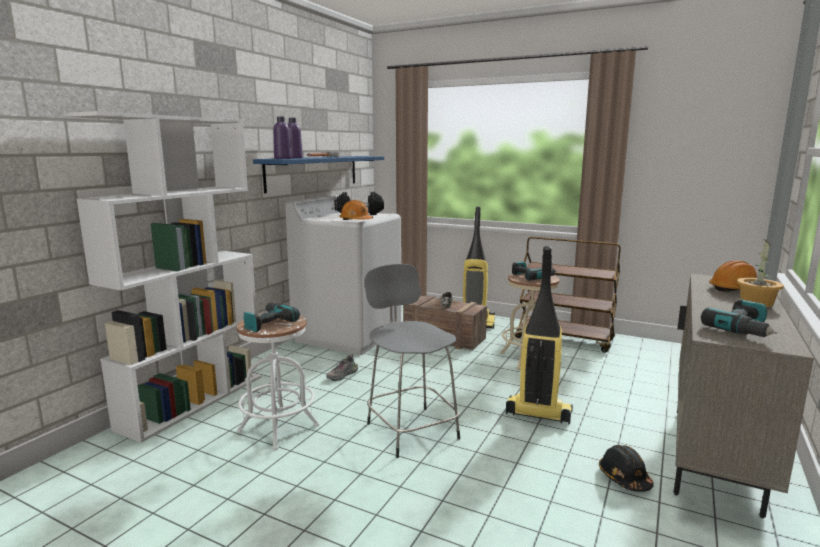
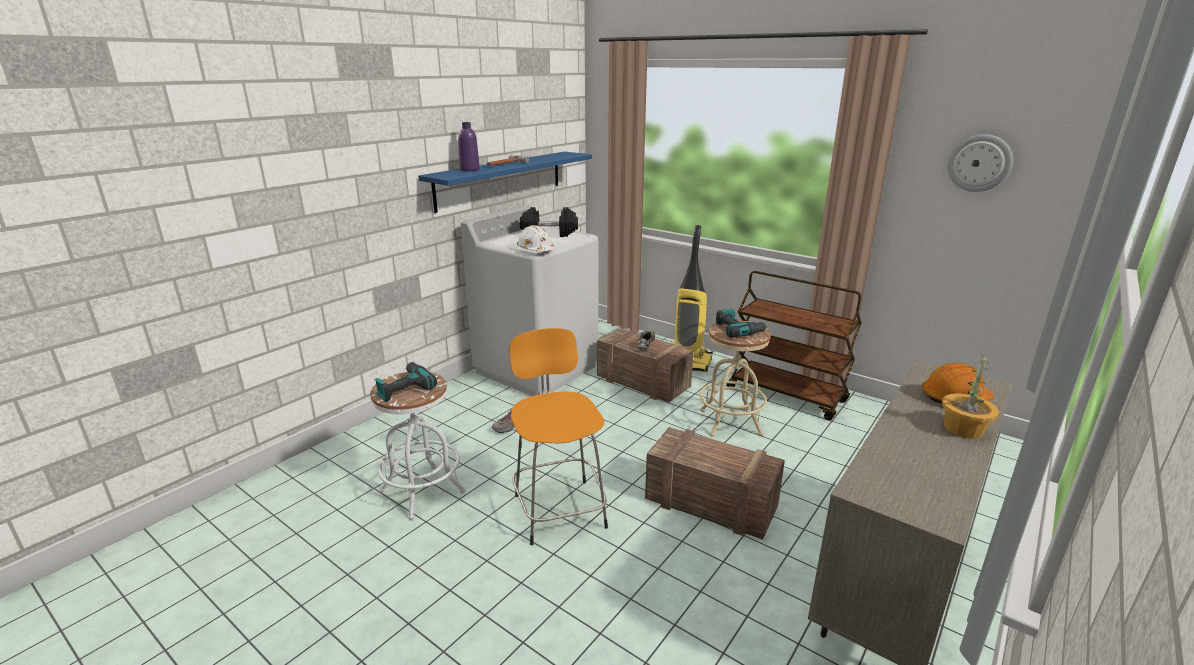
camera: 10 degrees right, 10 degrees up
(194, 401) = (350, 445): white bookcase -> none
(283, 158) = (453, 173): purple bottle -> none
(356, 221) = (535, 250): orange hard hat -> white hard hat
(410, 429) = (559, 508): grey stool -> orange stool
(537, 414) = (708, 503): vacuum cleaner -> crate
(624, 478) = (771, 605): black hard hat -> none
(694, 141) = (979, 163): none -> wall clock
(743, 329) = (910, 480): power drill -> none

